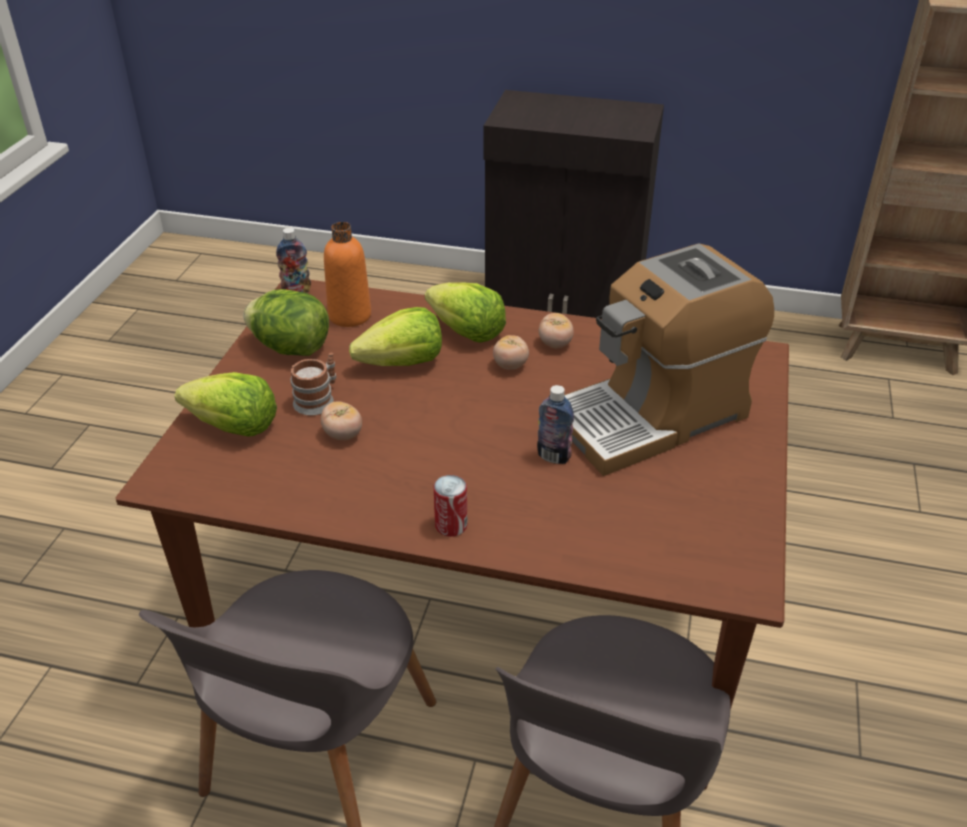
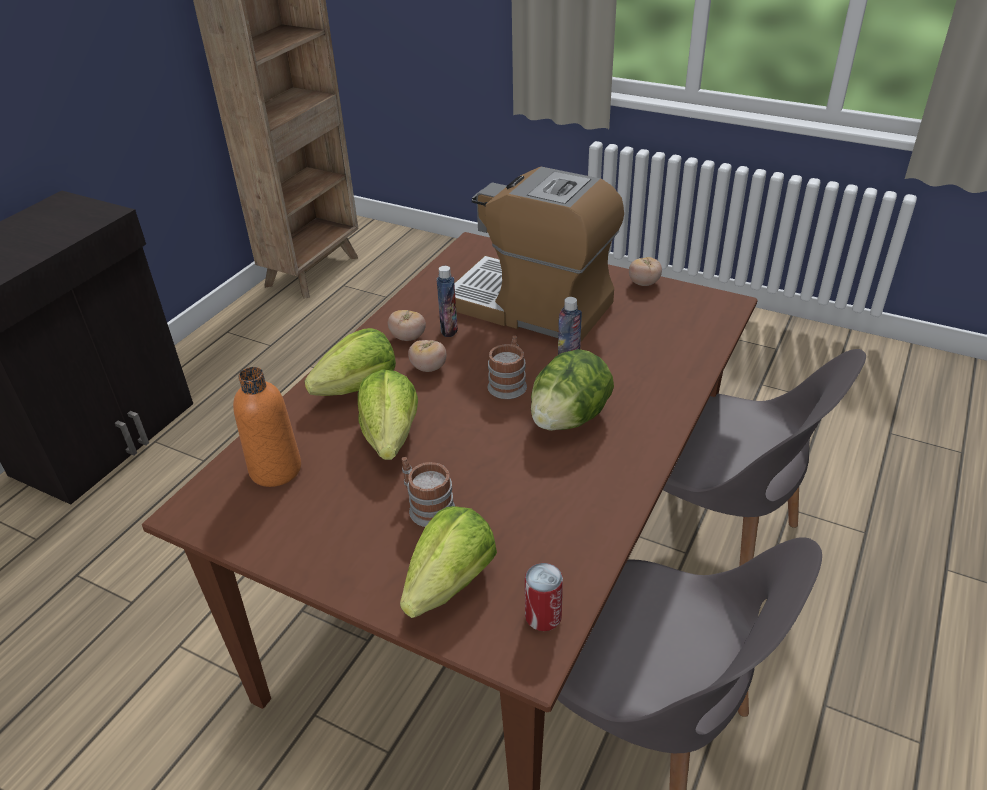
camera: 75 degrees left, 0 degrees up
(291, 348) = (314, 524): lettuce -> lettuce (569, 418)
(296, 291) = (190, 513): bottle -> bottle (449, 329)
(343, 435) = (495, 491): tomato -> tomato (644, 283)
(451, 525) = (645, 432): can -> can (543, 616)
(503, 419) = (509, 383): none -> mug
(651, 416) = (531, 307): coffee machine -> coffee machine turned 135 degrees clockwise

